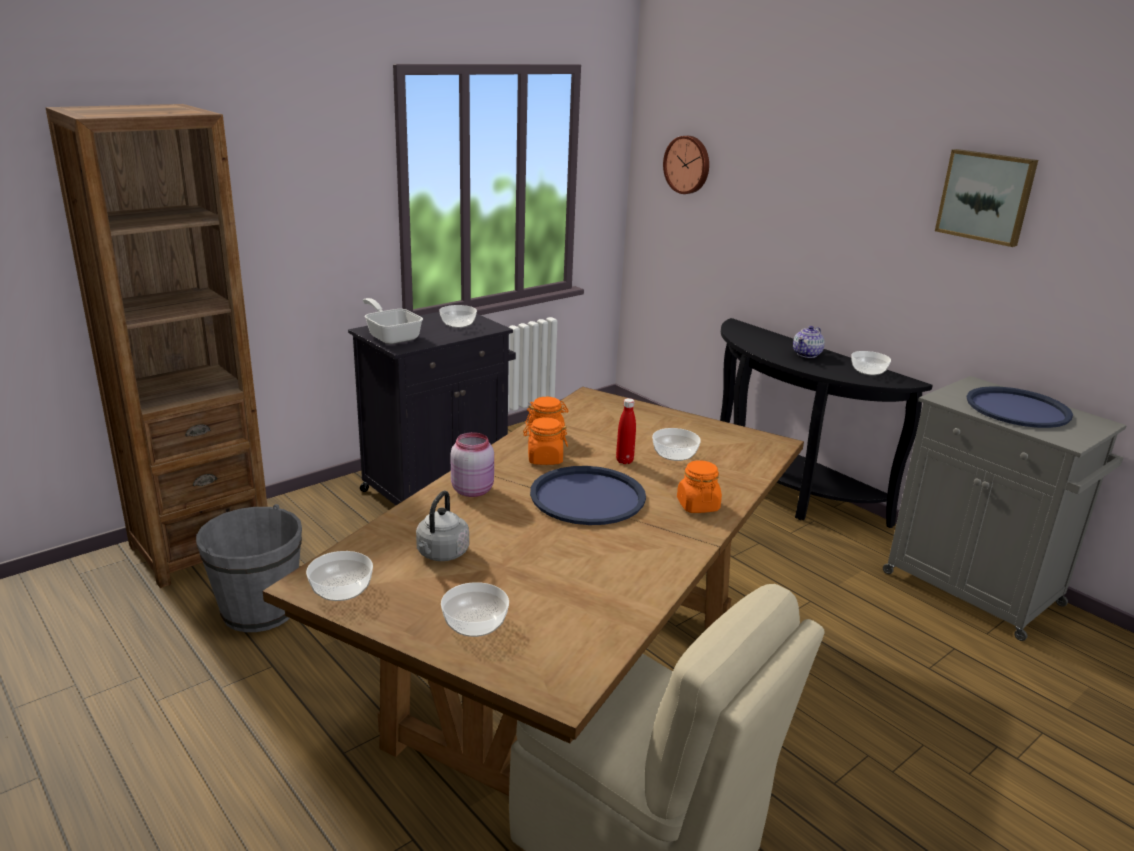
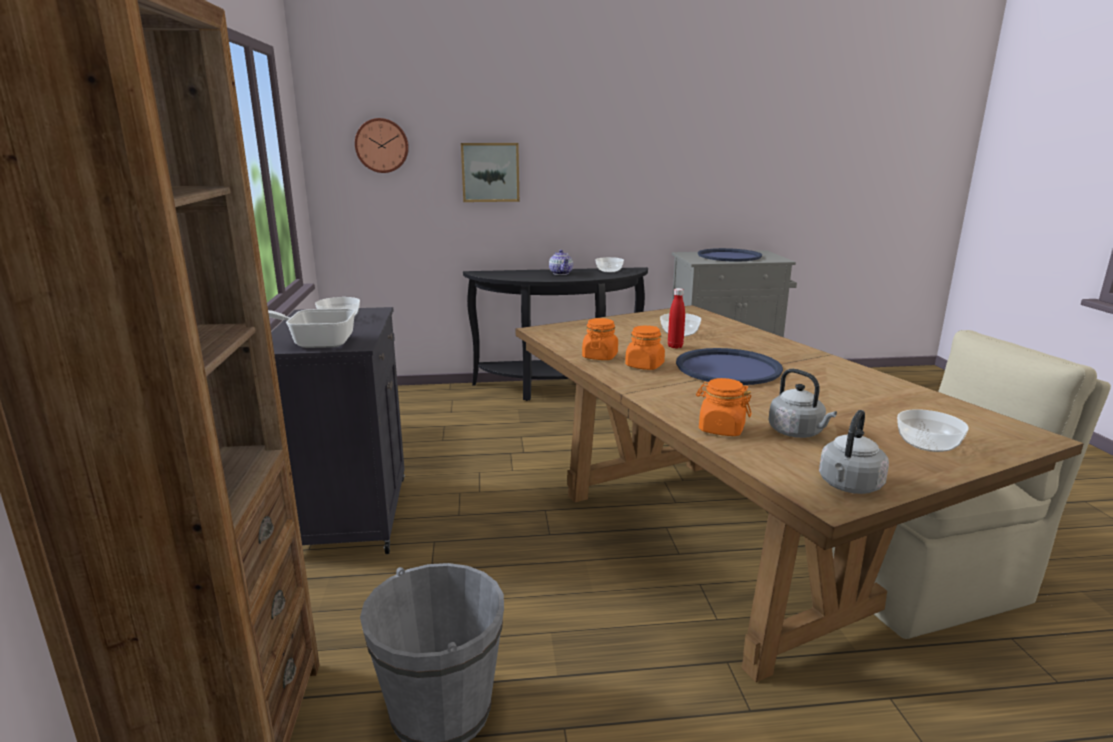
camera: 55 degrees left, 5 degrees down
(340, 590) = (849, 486): bowl -> grey kettle
(473, 490) = (679, 398): pink jar -> none
(697, 505) = (767, 345): orange jar -> orange jar (721, 429)
(986, 196) = (658, 128): picture -> picture (490, 172)

